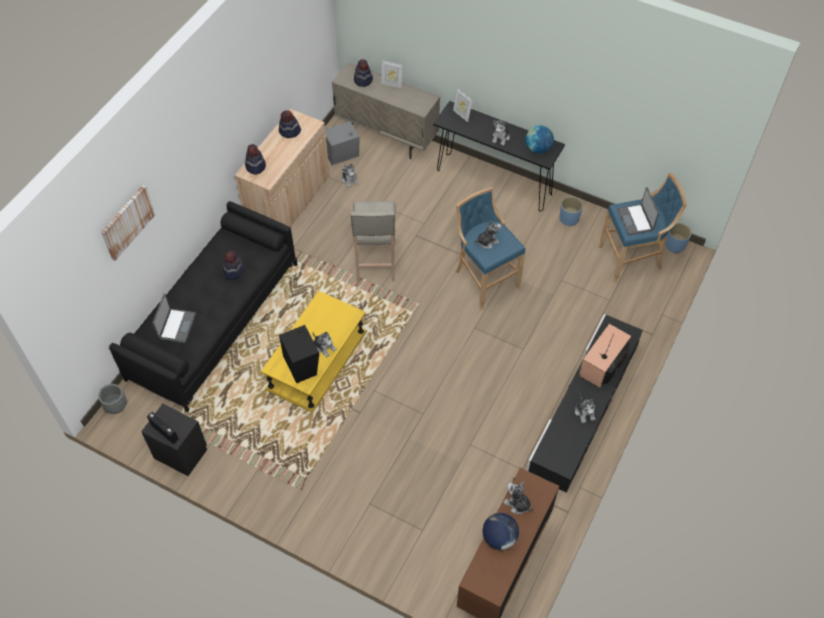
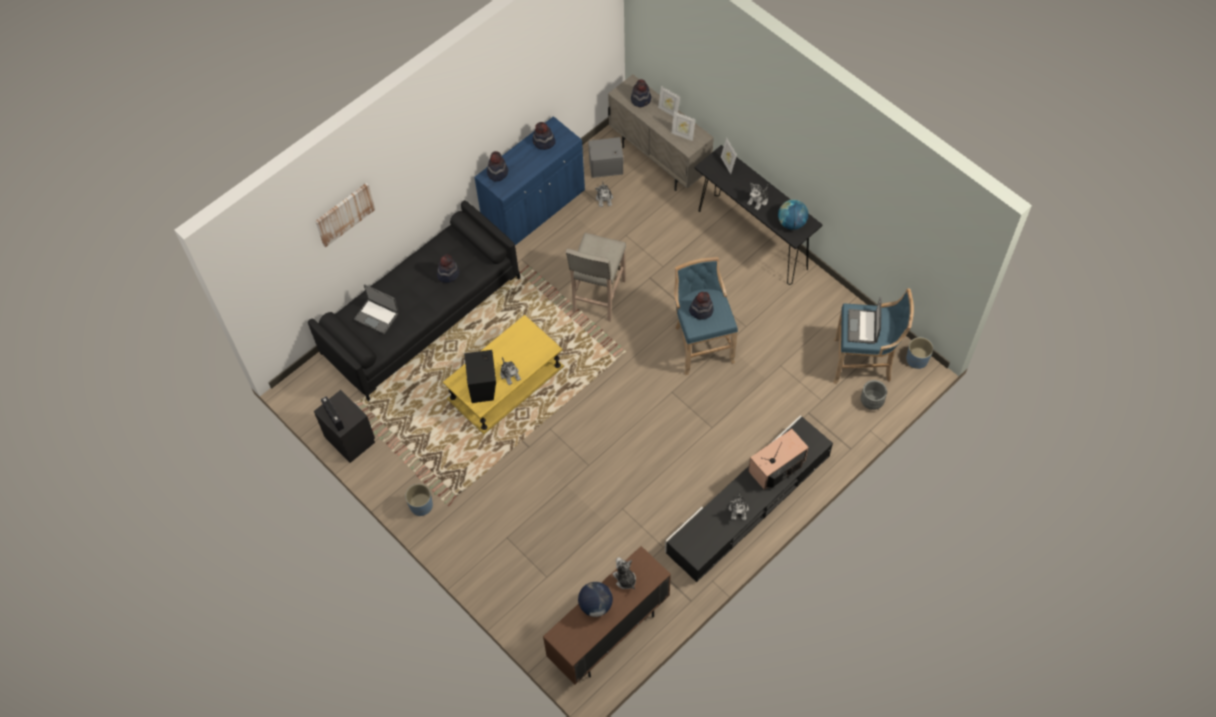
camera: 20 degrees right, 5 degrees up
(116, 406) = (305, 376): grey planter -> grey planter (871, 402)
(176, 326) = (377, 316): laptop -> laptop turned 90 degrees clockwise
(289, 203) = (534, 209): beige cabinet -> blue cabinet
(412, 100) = (683, 135): none -> picture frame
(487, 241) = (701, 310): plush toy -> hat
(568, 218) = (815, 300): blue planter -> blue planter (421, 505)

